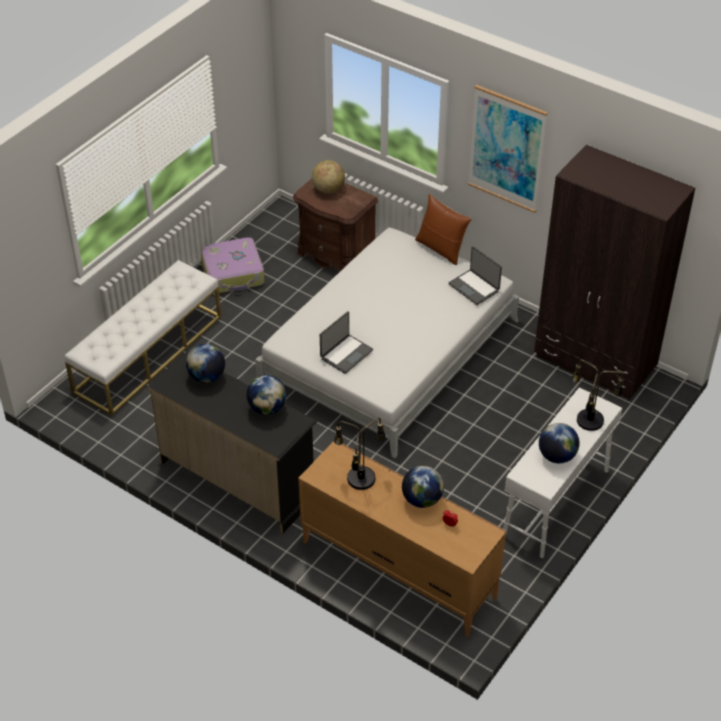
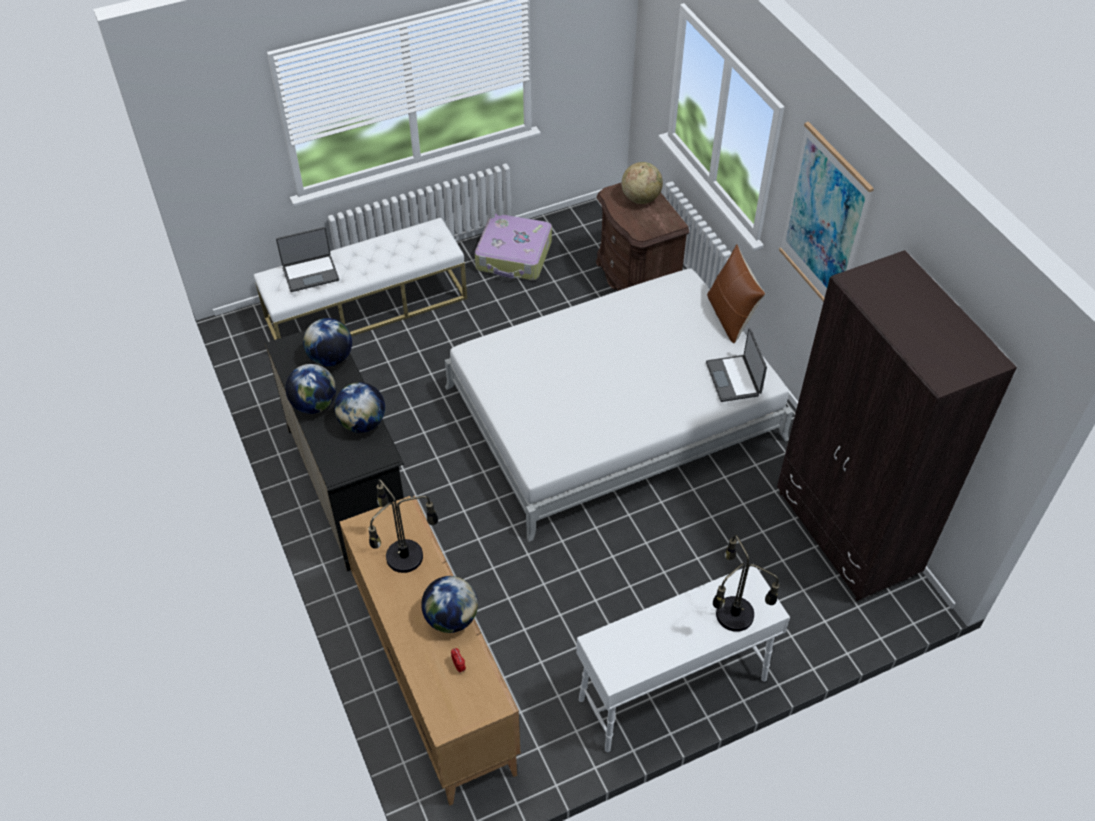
camera: 30 degrees right, 5 degrees up
(346, 354) = (530, 396): laptop -> laptop (310, 273)
(557, 456) = (658, 642): globe -> globe (314, 404)

